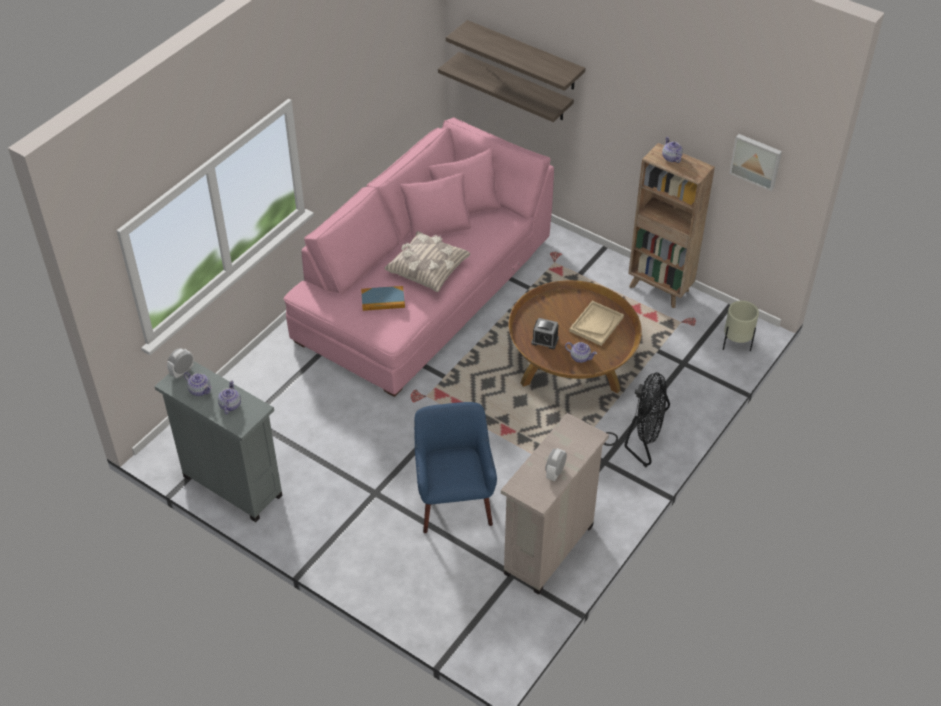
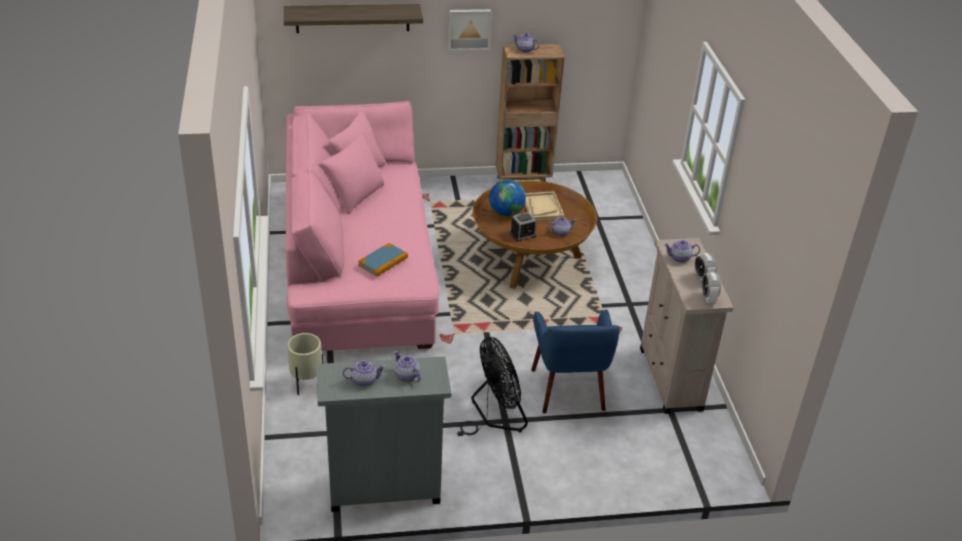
camera: 45 degrees left, 10 degrees down
(182, 372) = (328, 376): alarm clock -> alarm clock (708, 298)
(427, 271) = (390, 226): beige pillow -> none
(454, 502) = (569, 390): blue armchair -> blue armchair turned 135 degrees counterclockwise
(514, 87) = (343, 55): shelf -> none
(558, 311) = (506, 212): none -> globe
(563, 442) = (679, 258): none -> teapot
(639, 437) = (630, 276): black fan -> black fan (491, 412)
(736, 344) = (613, 191): beige planter -> beige planter (306, 384)
(756, 161) = (593, 23): picture -> picture (469, 28)

